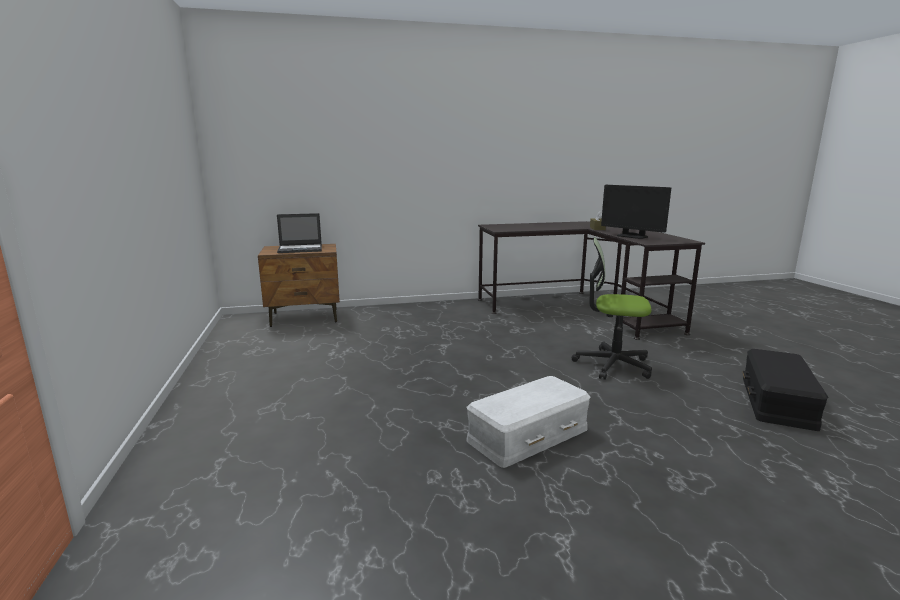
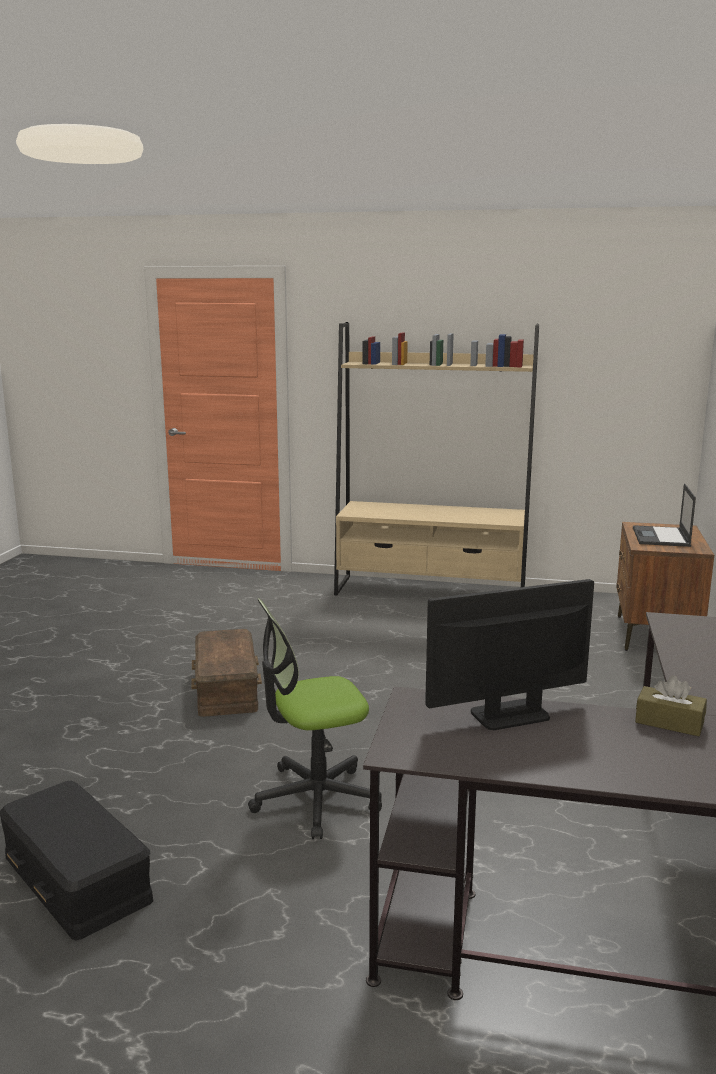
camera: 115 degrees right, 0 degrees up
(209, 394) = (431, 592): none -> beige bookcase
(528, 435) = (225, 688): white storage box -> brown storage box
(612, 364) = (315, 799): office chair -> office chair turned 150 degrees counterclockwise

